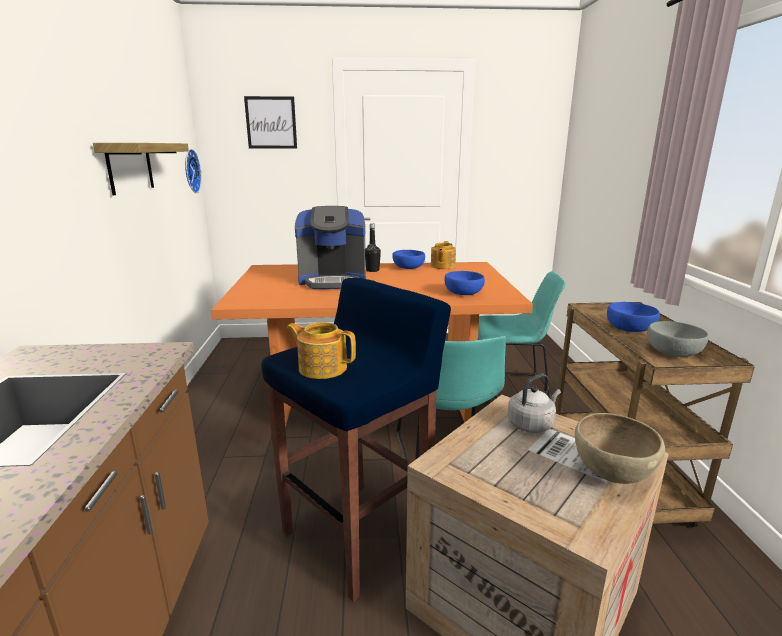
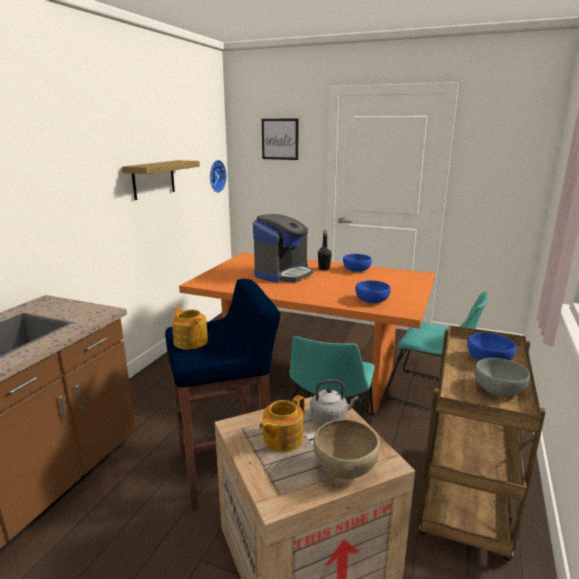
camera: 25 degrees right, 0 degrees up
(333, 280) = (283, 274): coffee machine -> coffee machine turned 75 degrees counterclockwise
(442, 266) = (387, 272): teapot -> teapot (282, 439)

